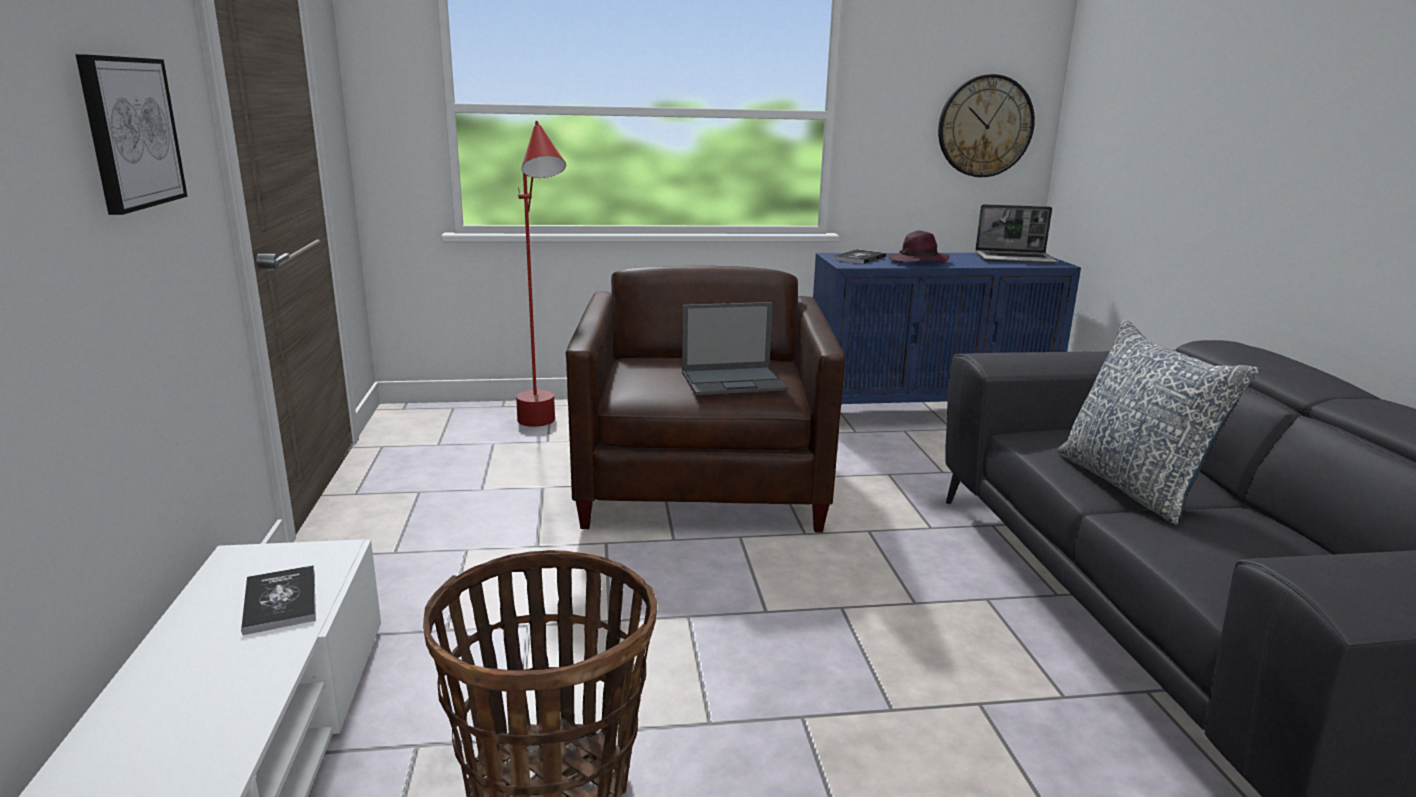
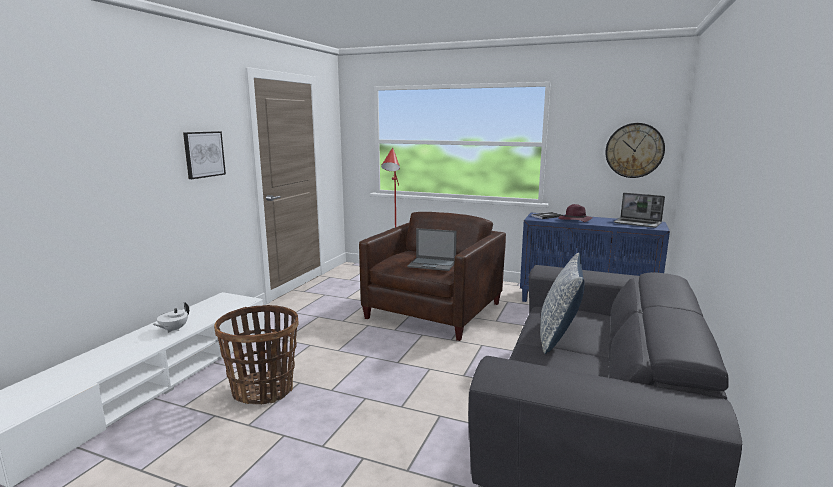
camera: 30 degrees right, 5 degrees down
(208, 702) = (173, 330): none -> white teapot
(280, 601) = (218, 310): book -> none

